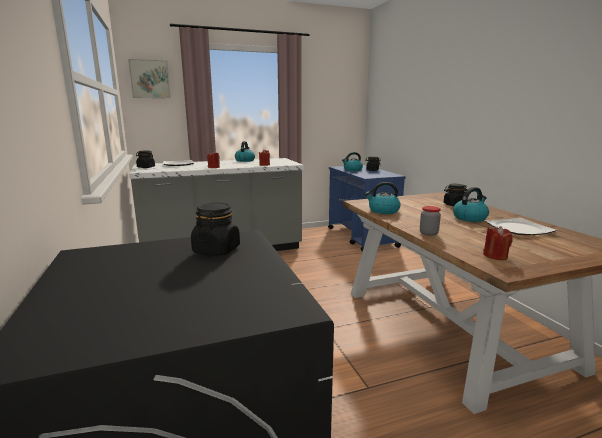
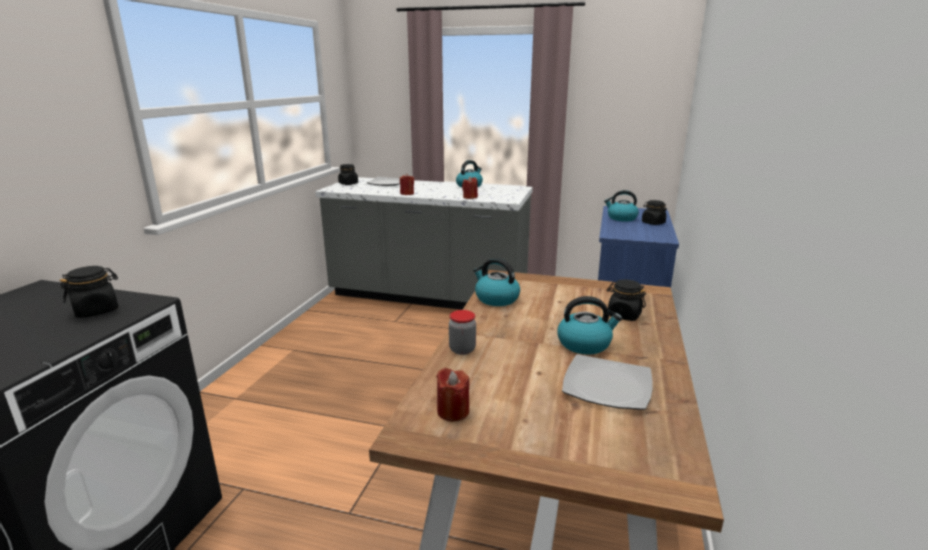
camera: 35 degrees right, 5 degrees up
(150, 79) = (379, 77): picture -> none

